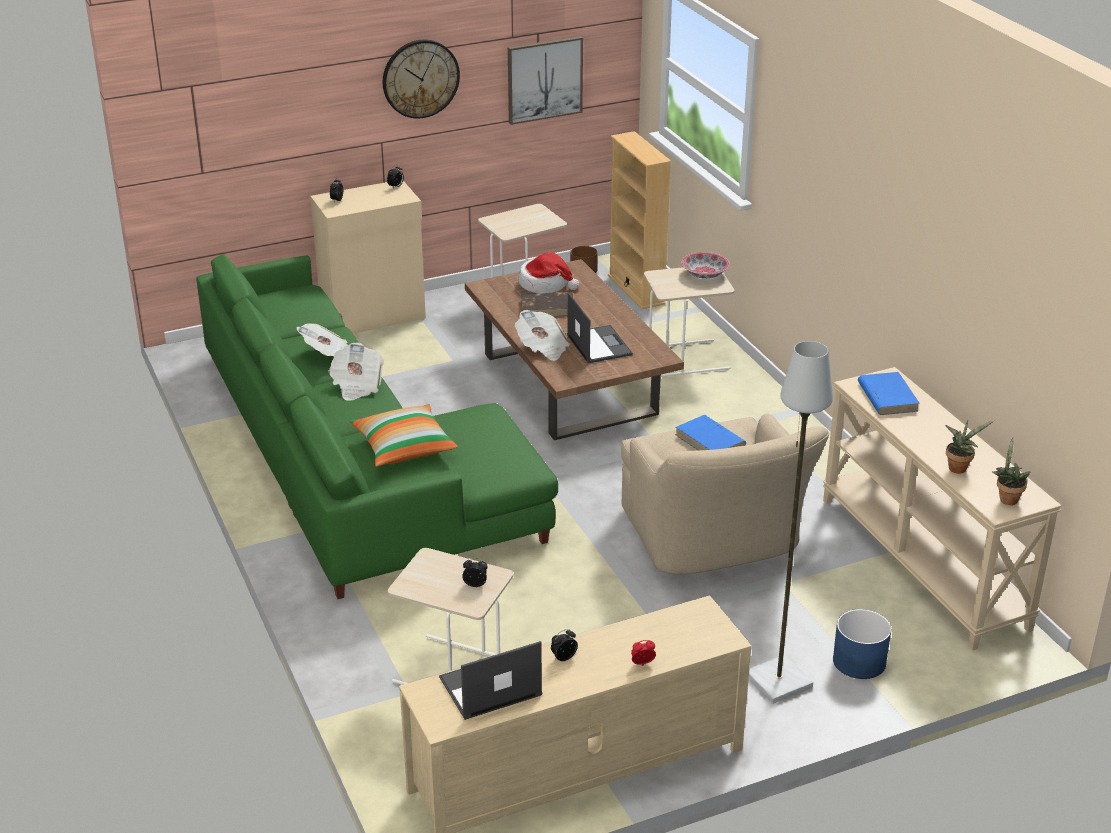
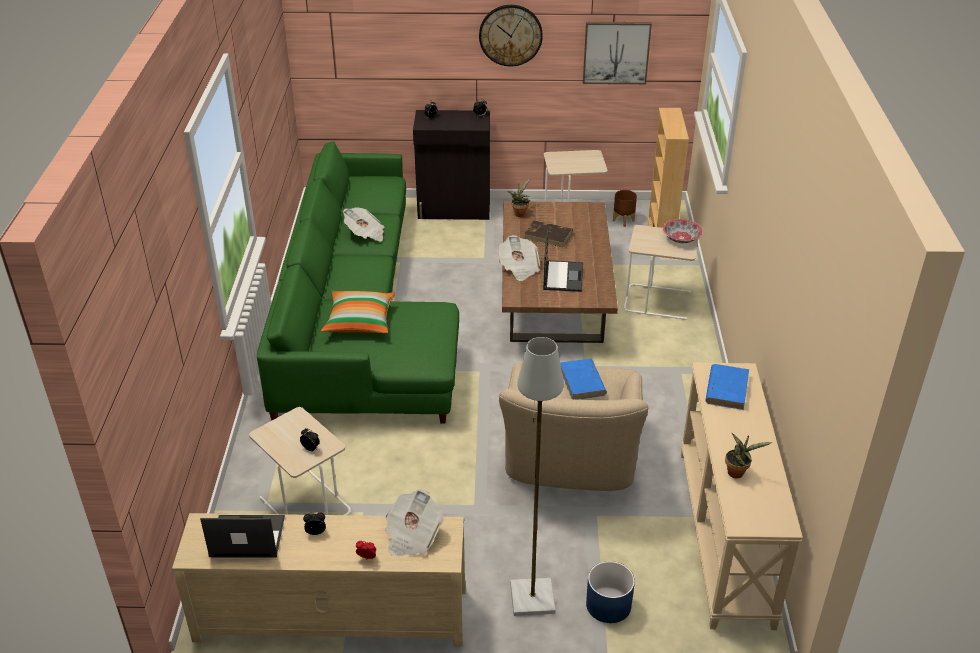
camera: 25 degrees right, 5 degrees up
(357, 385) = (366, 263): newspaper -> newspaper (412, 536)
(374, 317) = (454, 209): beige cabinet -> black cabinet
(545, 284) = (561, 216): hat -> none
(1006, 498) = (757, 514): potted plant -> potted plant (520, 213)

